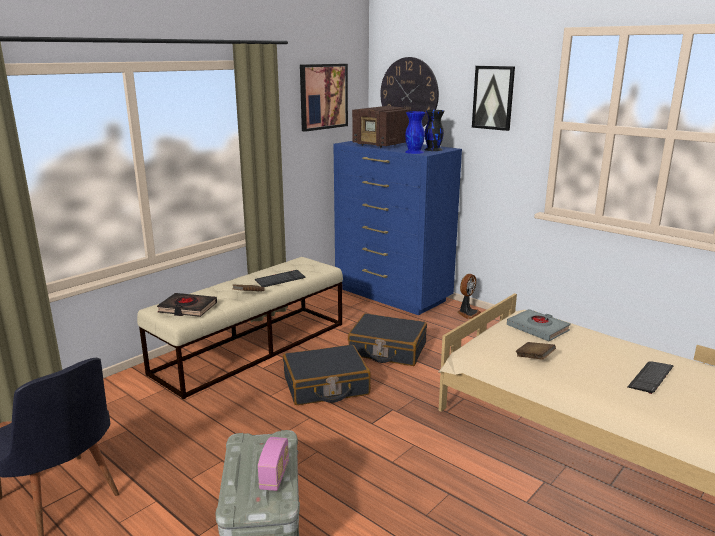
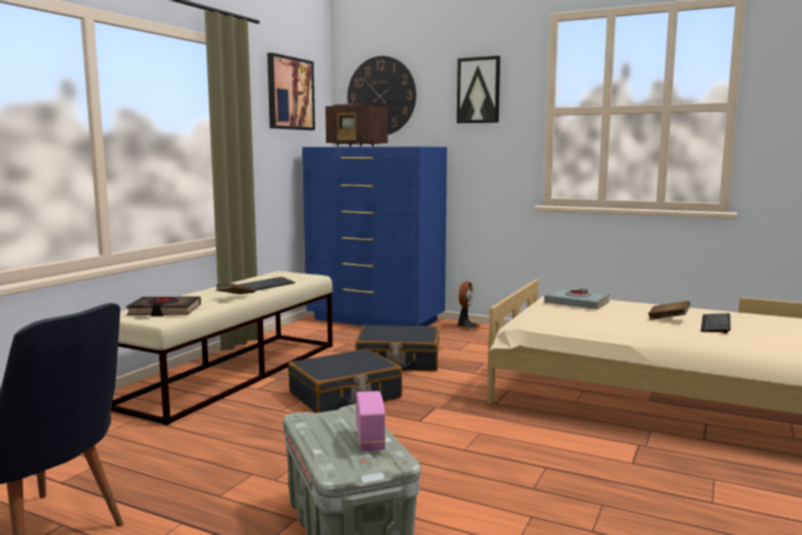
camera: 15 degrees left, 10 degrees down
(414, 152) = (402, 146): blue vase -> none
(433, 149) = (418, 146): black vase -> none
(534, 358) = (593, 321): brown book -> brown book (668, 319)

